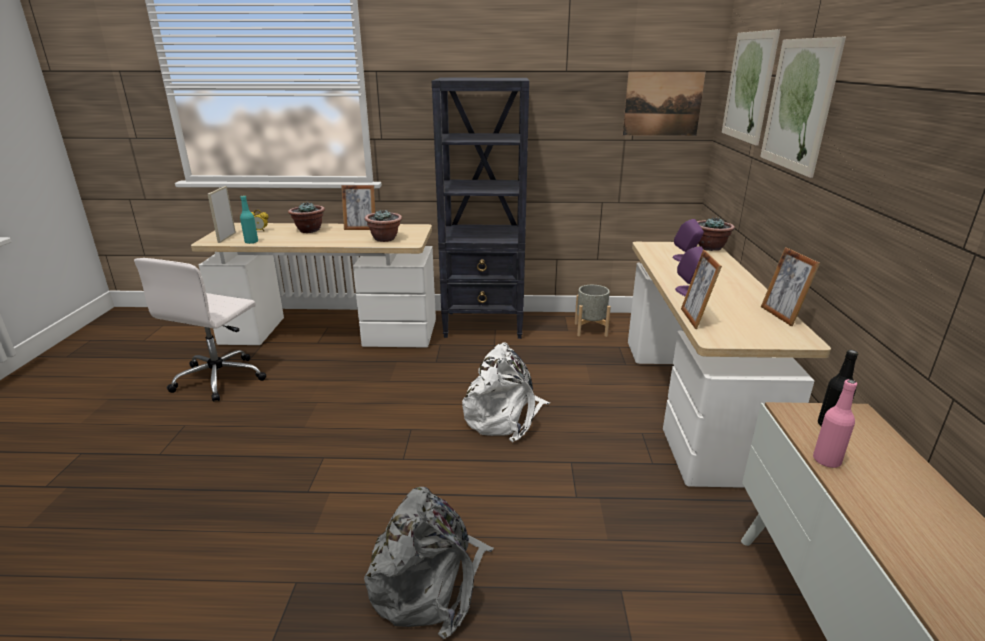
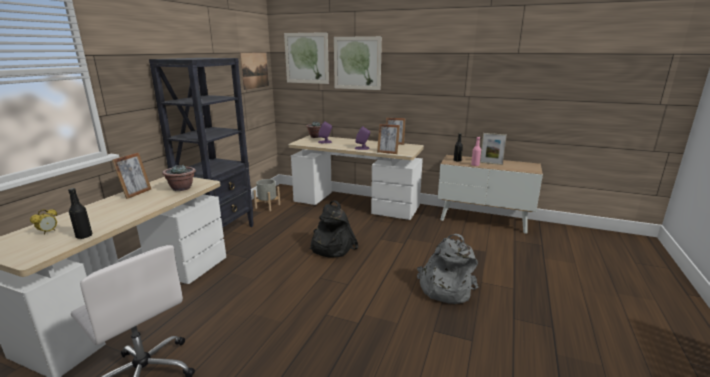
camera: 70 degrees left, 5 degrees down
(227, 237) = (36, 249): picture frame -> picture frame (491, 163)
(251, 242) = (84, 236): turquoise bottle -> black bottle
(309, 230) = (98, 211): potted plant -> none
(504, 416) = (331, 247): white backpack -> black backpack

